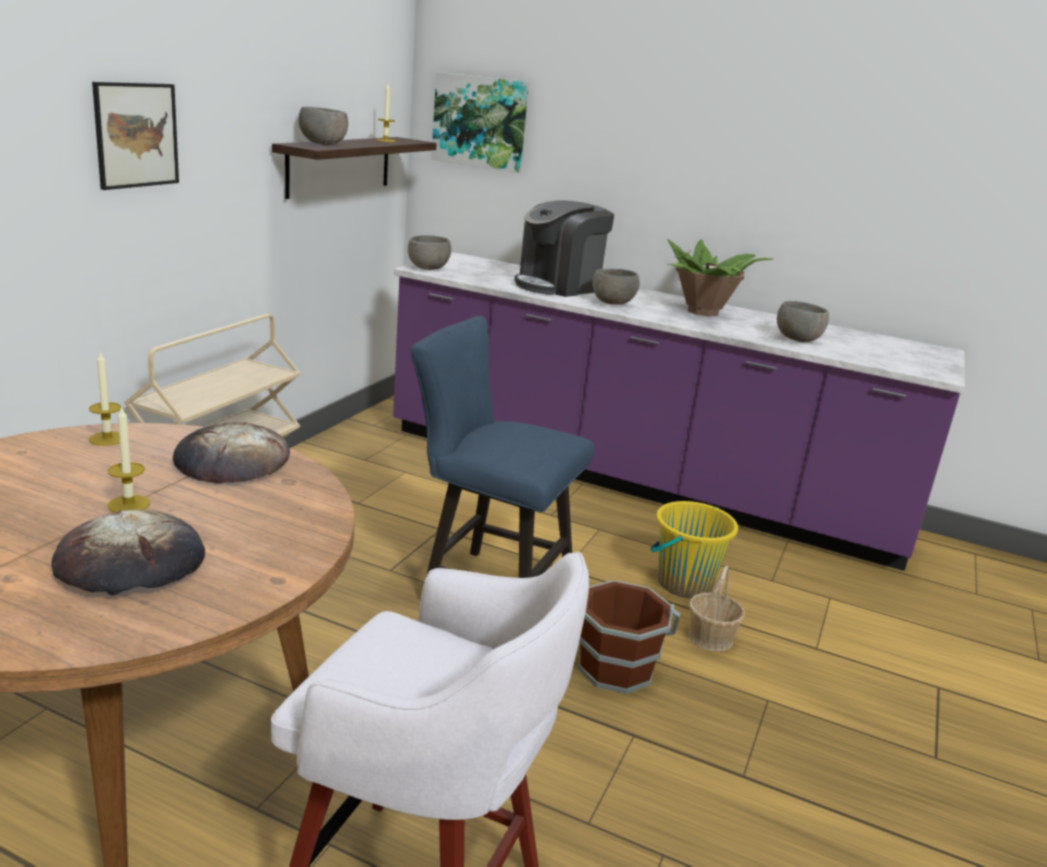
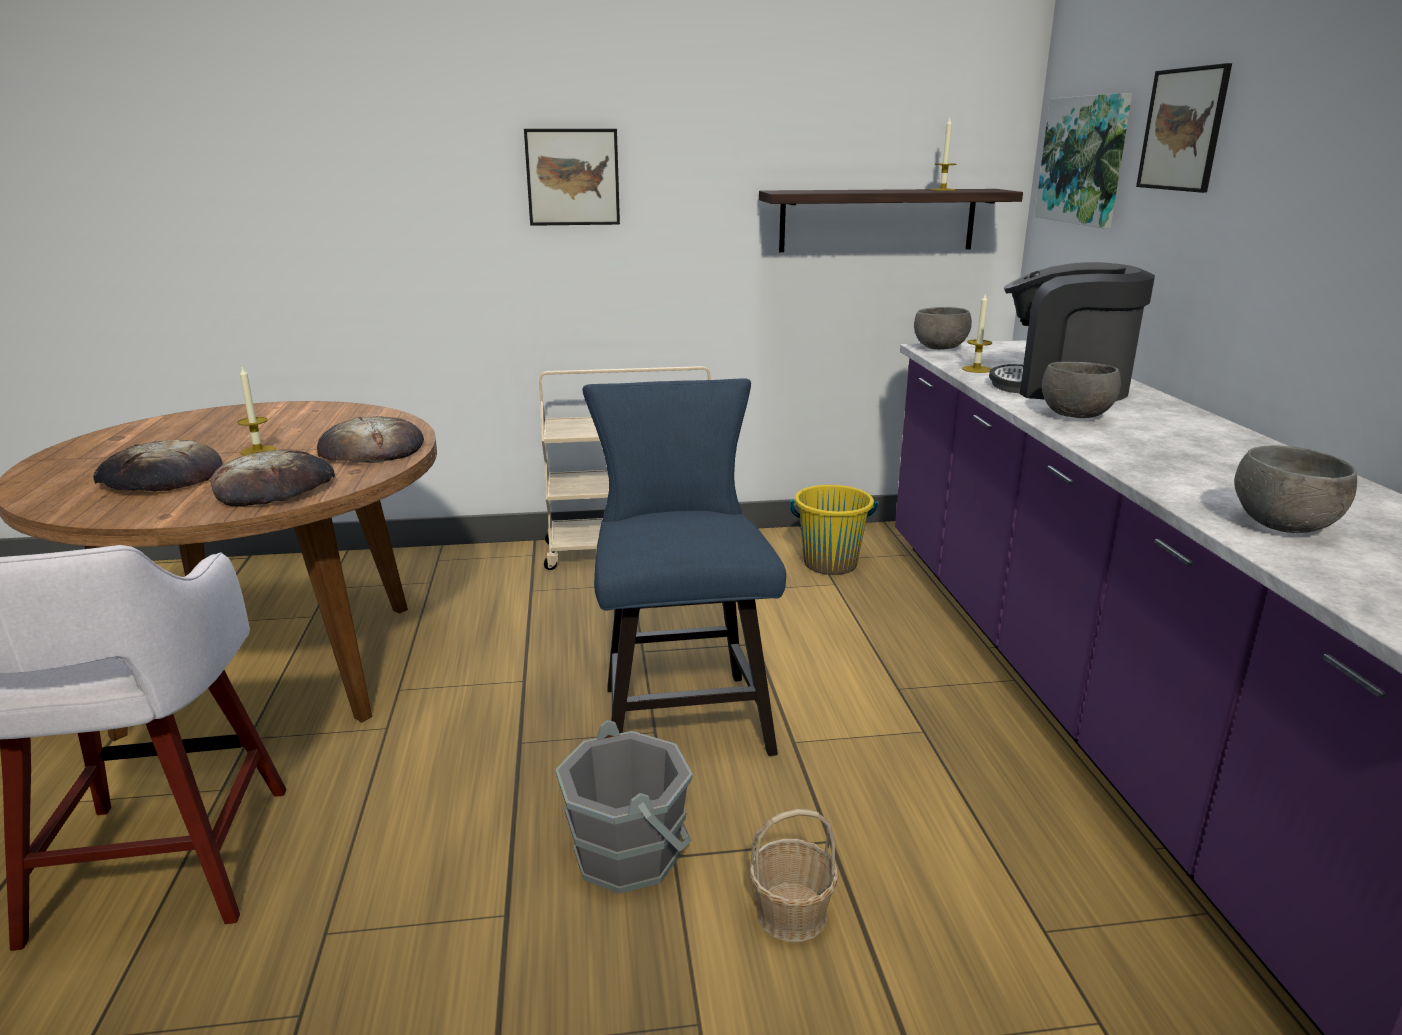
camera: 60 degrees right, 0 degrees up
(107, 438) = (366, 416): candle -> candle (976, 369)
(276, 519) = (275, 487): none -> bread
(323, 144) = (817, 191): grey bowl -> none
(584, 114) = (1183, 129): none -> picture
(615, 667) = (629, 852): brown bucket -> grey bucket
(684, 584) = (897, 844): yellow bucket -> yellow bucket (830, 564)
(703, 312) = (1214, 455): potted plant -> none

